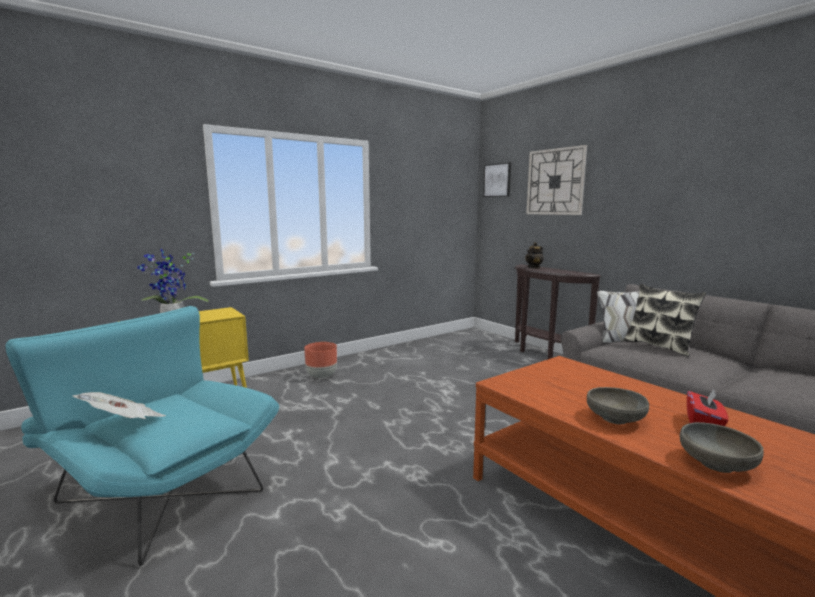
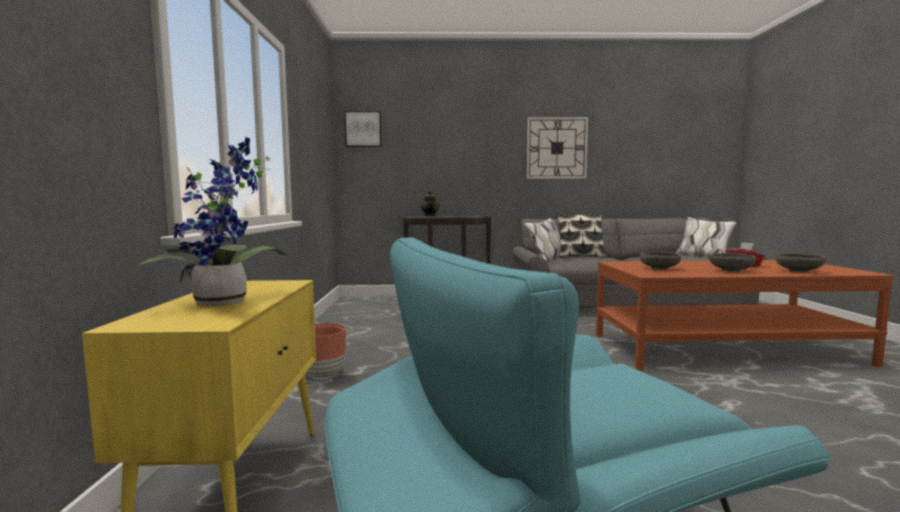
camera: 55 degrees left, 5 degrees down
(124, 423) = (605, 415): newspaper -> none
(554, 383) = (659, 268): none -> grey bowl
(555, 182) = (436, 134): wall clock -> wall clock (556, 148)

